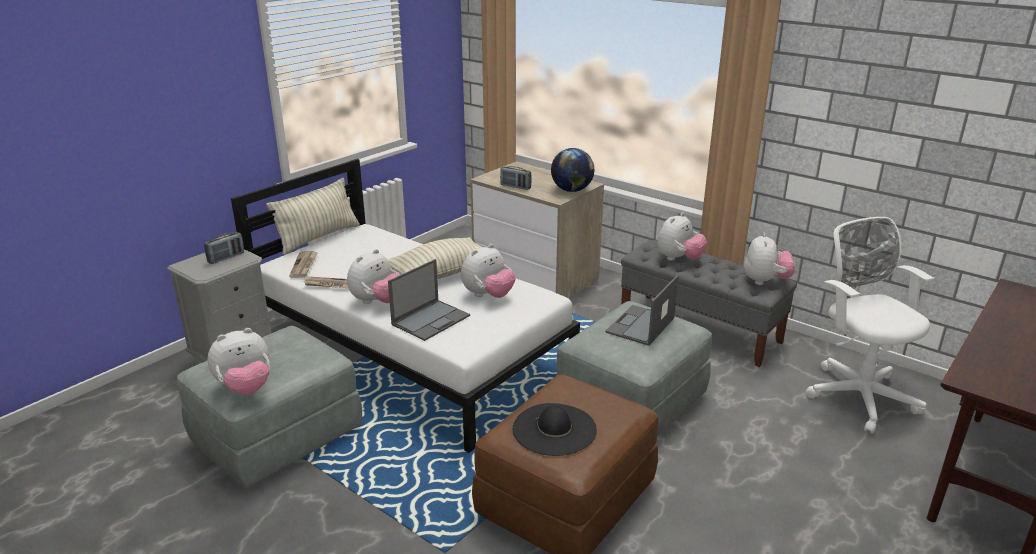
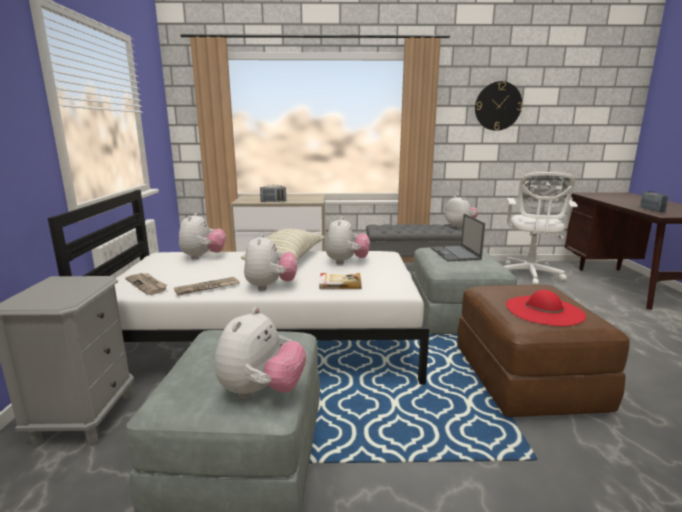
camera: 40 degrees left, 10 degrees down
(226, 258) = (69, 285): radio -> radio (652, 210)
(318, 238) = (124, 268): pillow -> none
(431, 320) = (339, 282): laptop -> book
(554, 429) = (544, 310): black hat -> red hat
(571, 190) = (313, 198): globe -> none
(679, 259) = (402, 227): plush toy -> plush toy (203, 257)
(858, 394) = (530, 275): white office chair -> white office chair turned 105 degrees counterclockwise
(884, 100) = (498, 106): none -> wall clock

